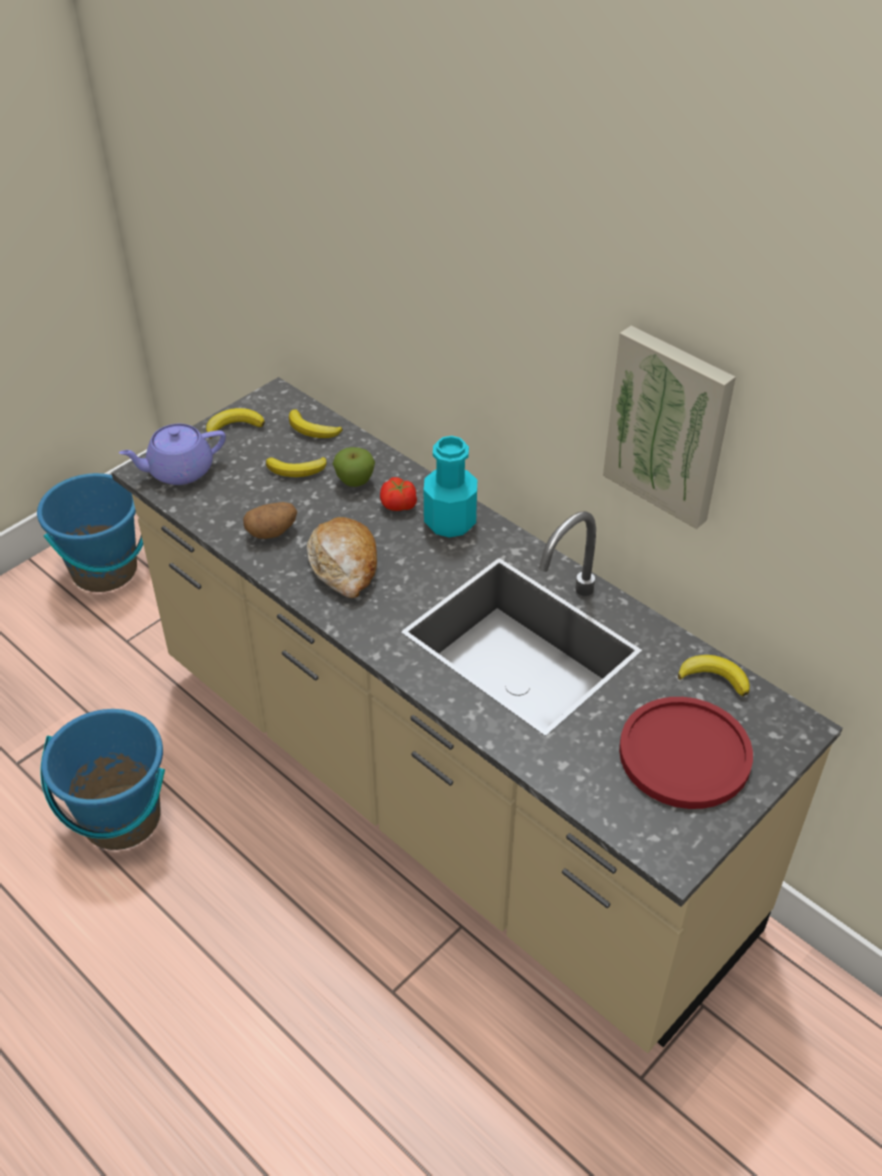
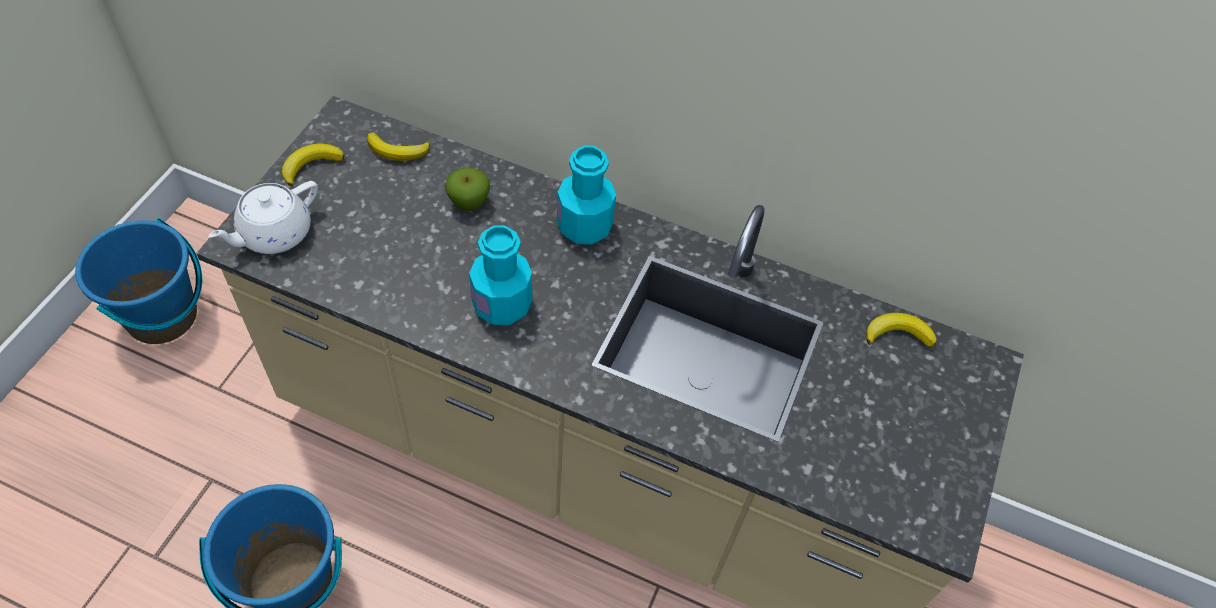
camera: 25 degrees left, 10 degrees up
(179, 470) = (273, 233): purple teapot -> white teapot
(272, 532) = (408, 283): potato -> none
(297, 470) = (403, 203): banana -> none
(344, 566) = (502, 304): bread -> turquoise bottle
(398, 505) = (525, 219): tomato -> none
(670, 425) = (849, 109): picture -> none
(684, 754) = (908, 423): red plate -> none

